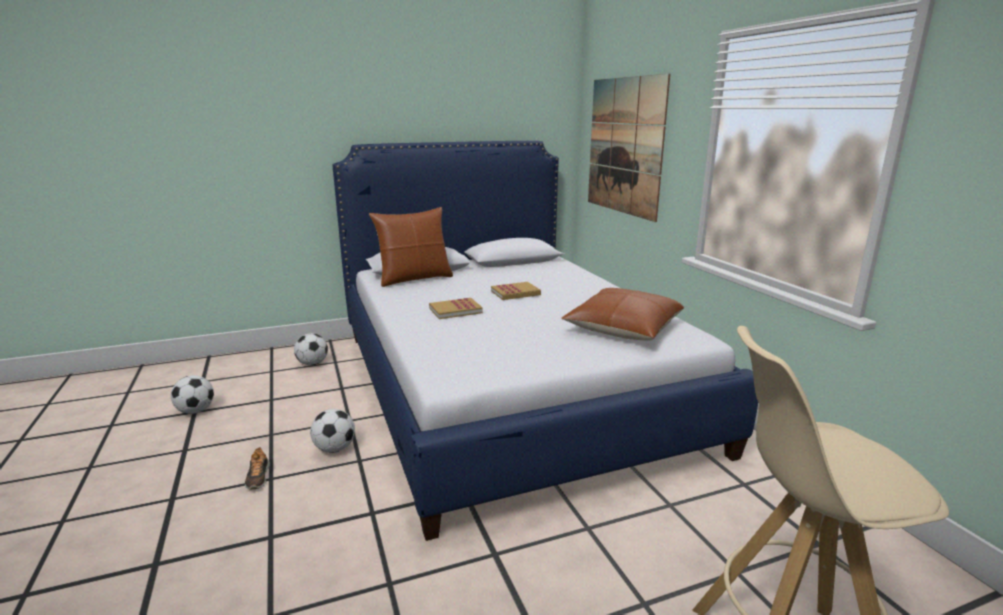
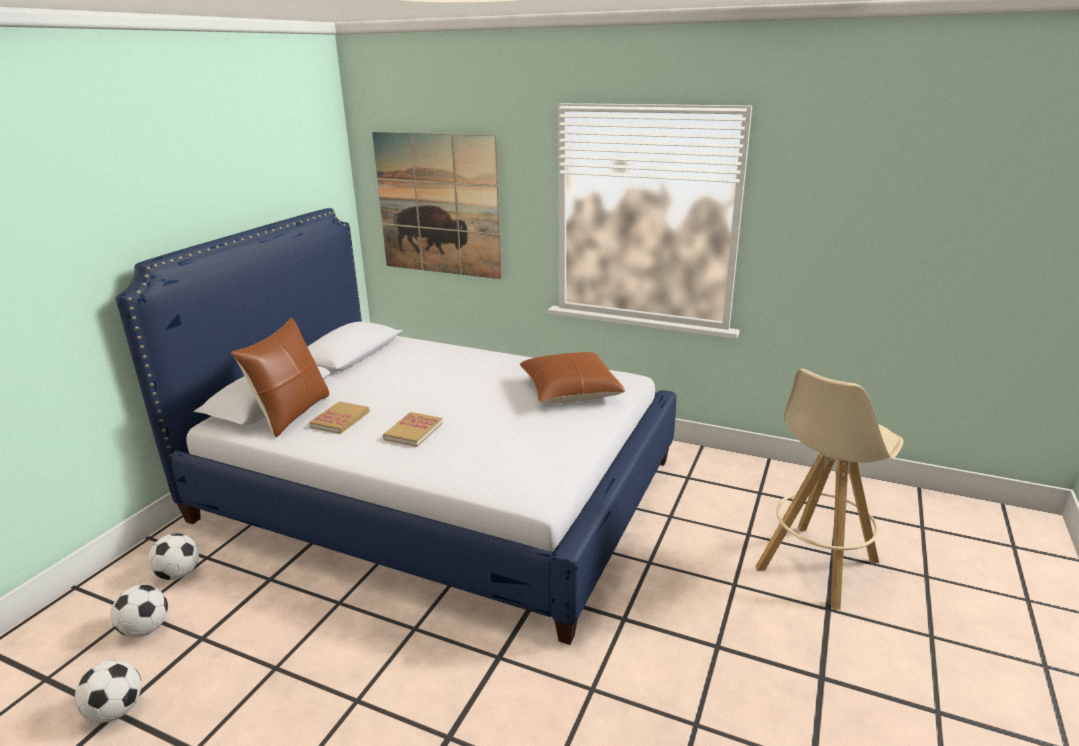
camera: 45 degrees left, 5 degrees up
(258, 477) = (341, 709): shoe -> none
(334, 448) = (372, 635): football -> football (145, 629)
(515, 293) = (429, 391): book -> book (340, 420)

